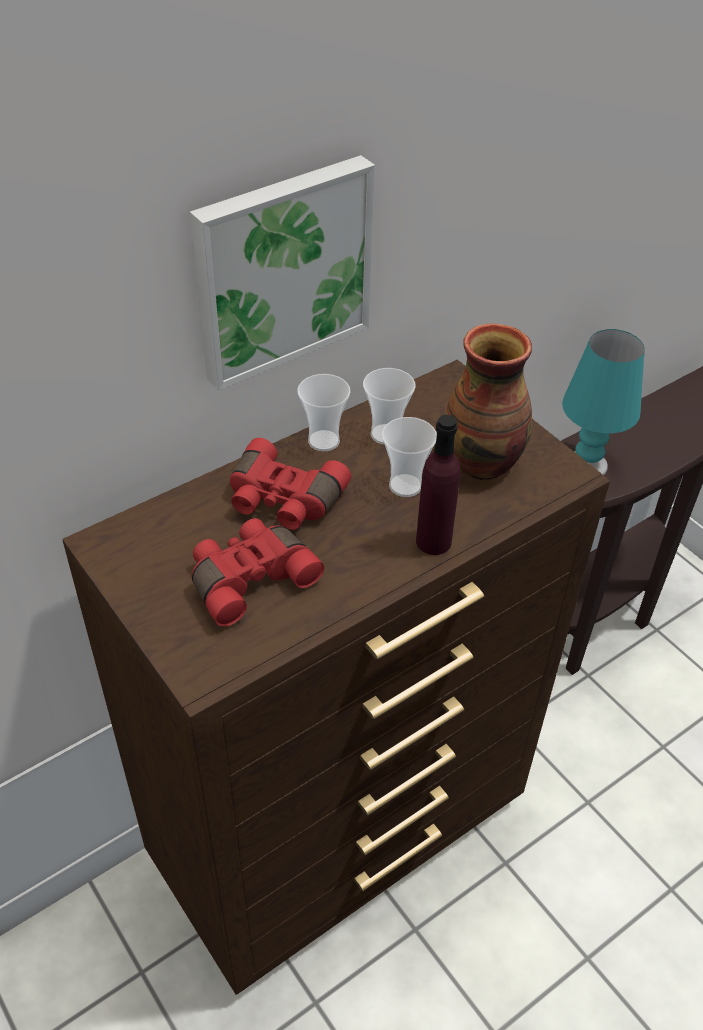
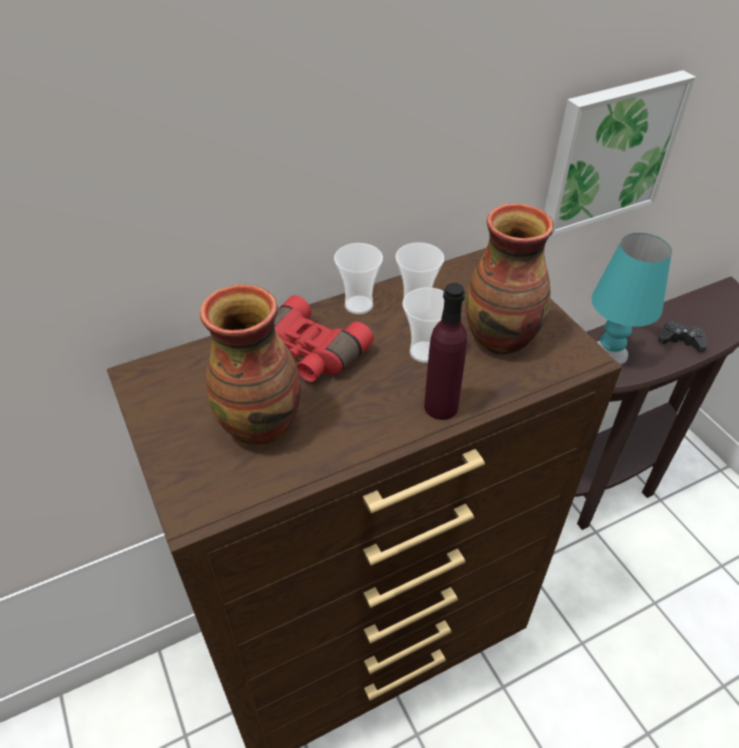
camera: 10 degrees right, 0 degrees up
(249, 578) = (261, 423): red binoculars -> vase
(281, 270) = (322, 138): picture -> picture (609, 152)
(662, 443) = (680, 341): none -> black game controller

